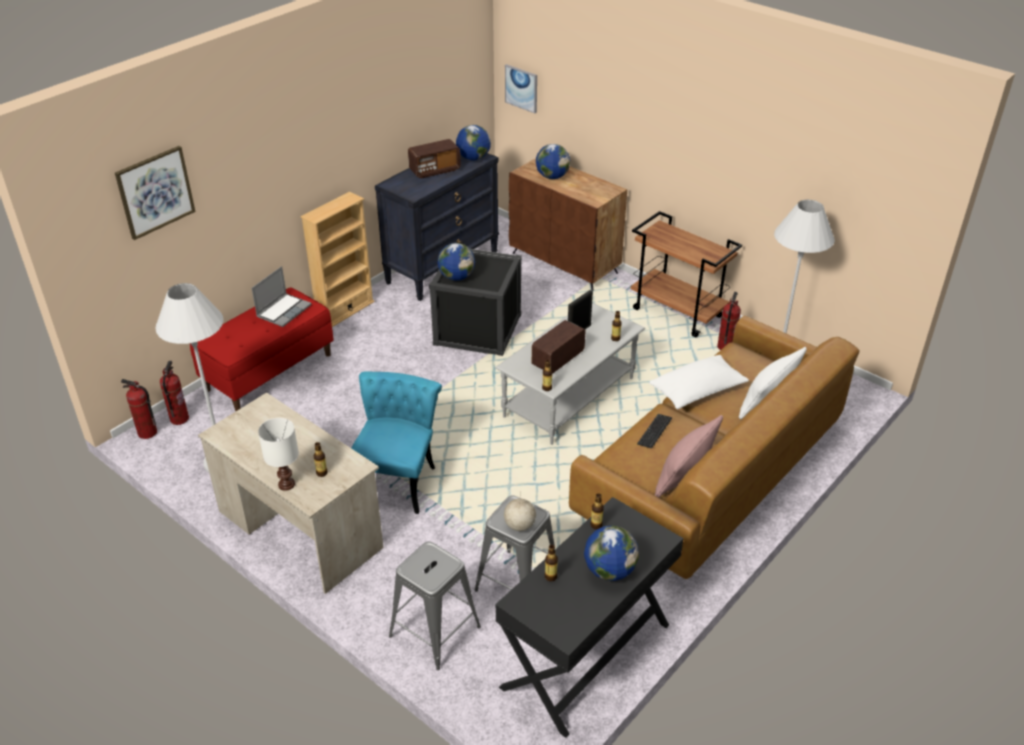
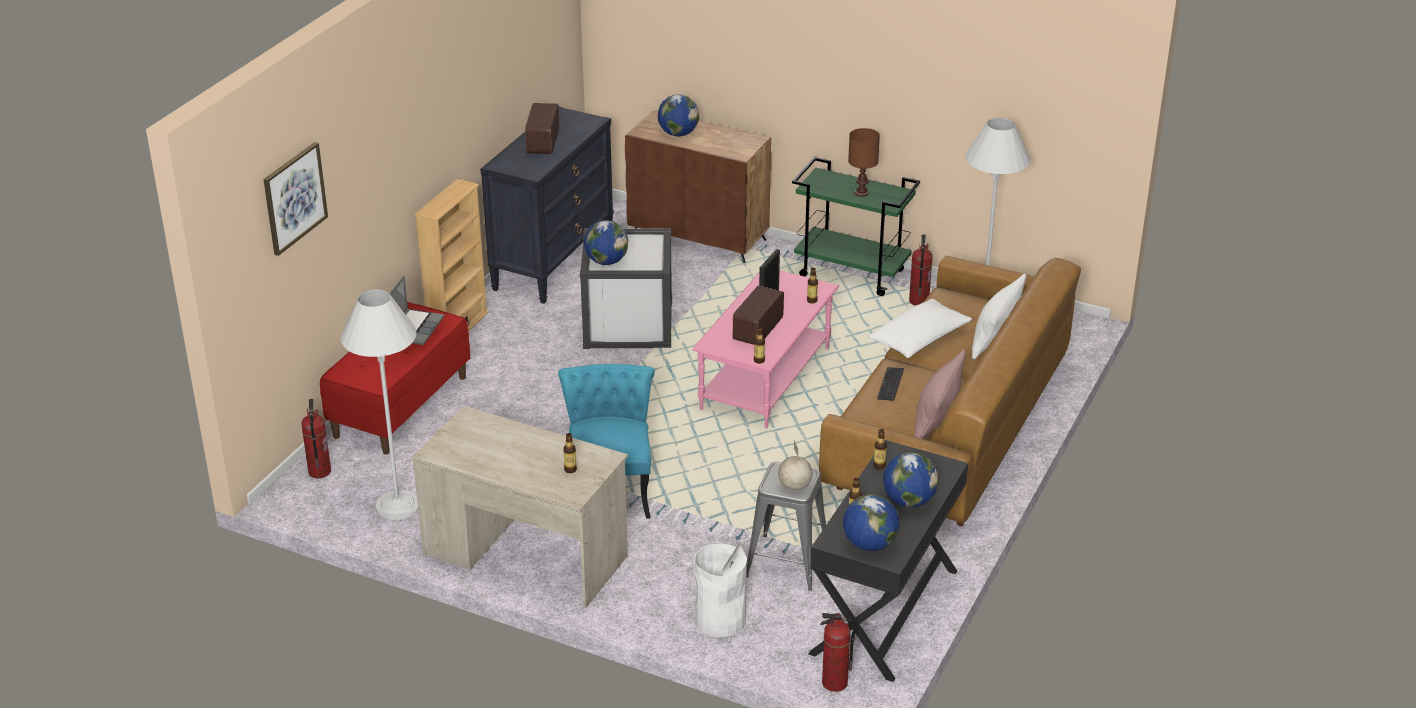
camera: 15 degrees left, 5 degrees down
(147, 433) = (289, 492): fire extinguisher -> fire extinguisher (834, 683)
(286, 484) = (538, 485): white table lamp -> none
(434, 170) = (543, 142): radio -> radio turned 135 degrees clockwise
(435, 631) = (720, 619): grey stool -> white trash can
(473, 158) = (582, 123): globe -> globe (869, 544)
(478, 329) = (628, 324): black storage box -> white storage box
(521, 88) = (621, 34): picture -> none
(569, 398) = (766, 379): grey coffee table -> pink coffee table
(678, 313) = (852, 273): brown cart -> green cart
(689, 248) = (861, 193): none -> brown table lamp

